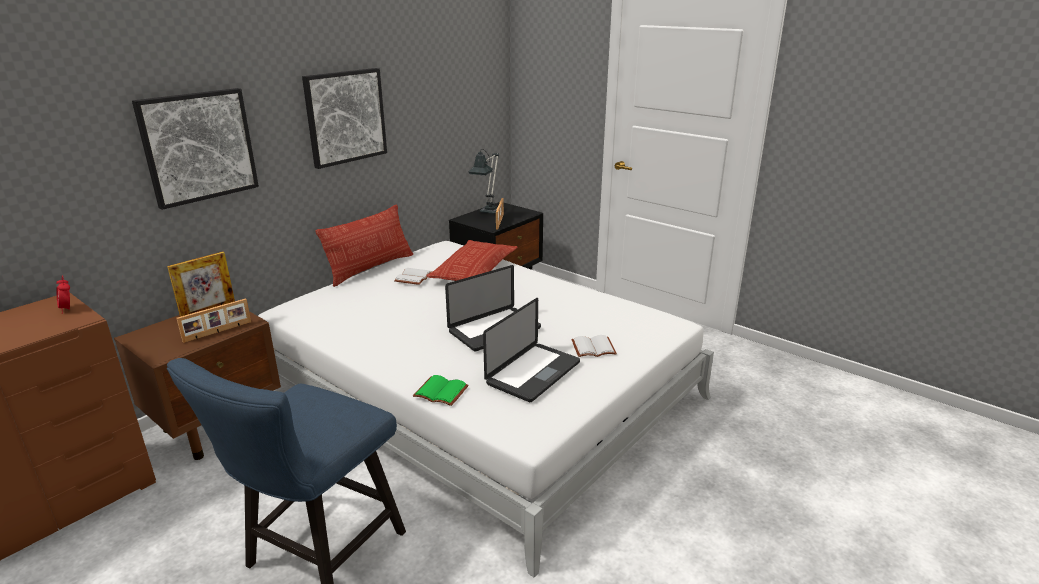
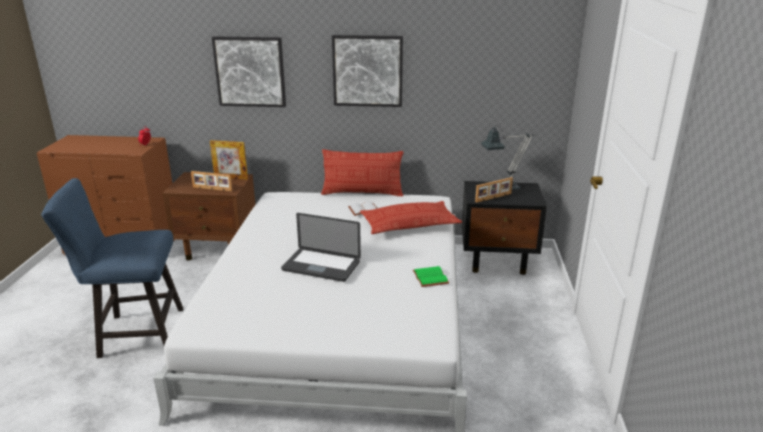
camera: 55 degrees right, 0 degrees up
(439, 392) = (221, 279): green book -> green book (429, 277)
(533, 373) = (276, 303): laptop -> none
(594, 347) = (343, 315): white book -> none

